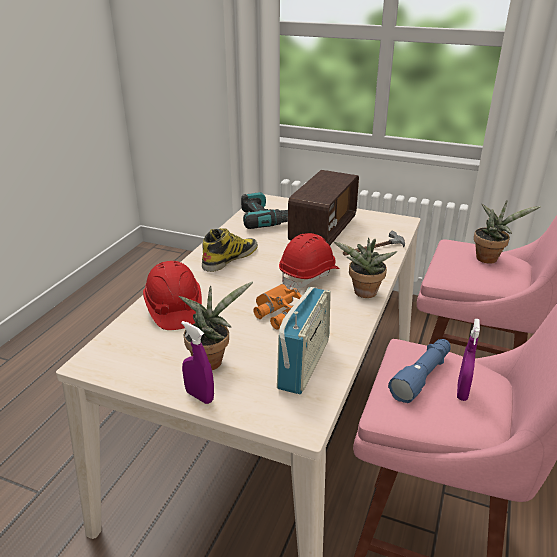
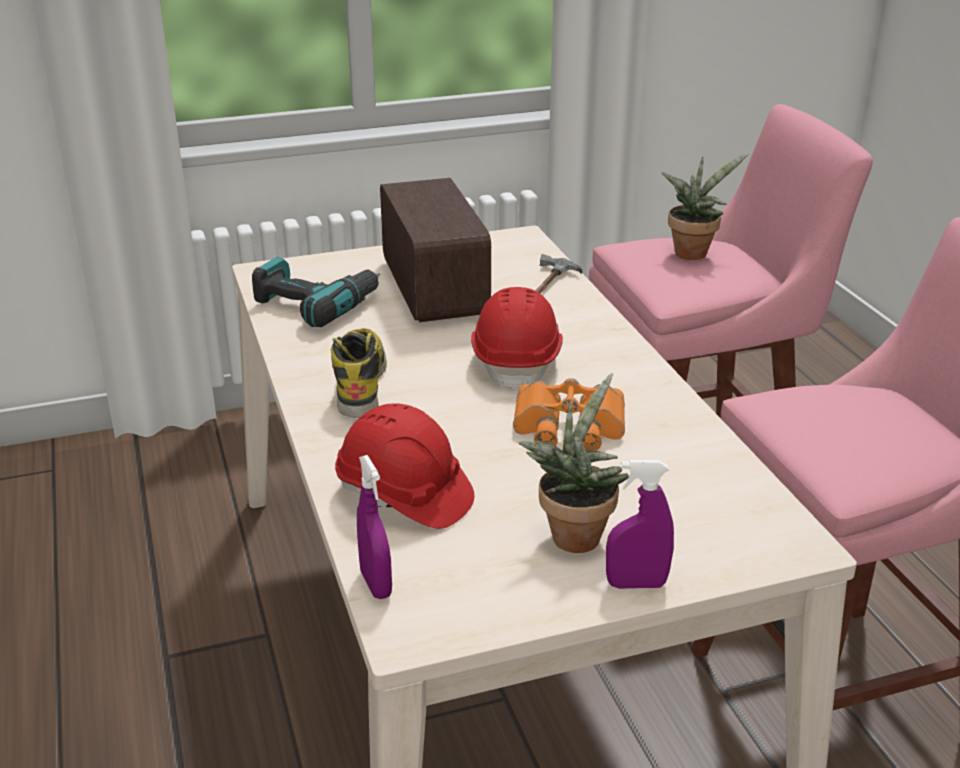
camera: 40 degrees left, 0 degrees up
(304, 364) = (692, 477): radio -> none
(363, 294) = (624, 357): potted plant -> none
(422, 376) = (828, 426): blue flashlight -> none
(462, 391) = (884, 422): purple spray bottle -> purple spray bottle (376, 584)

